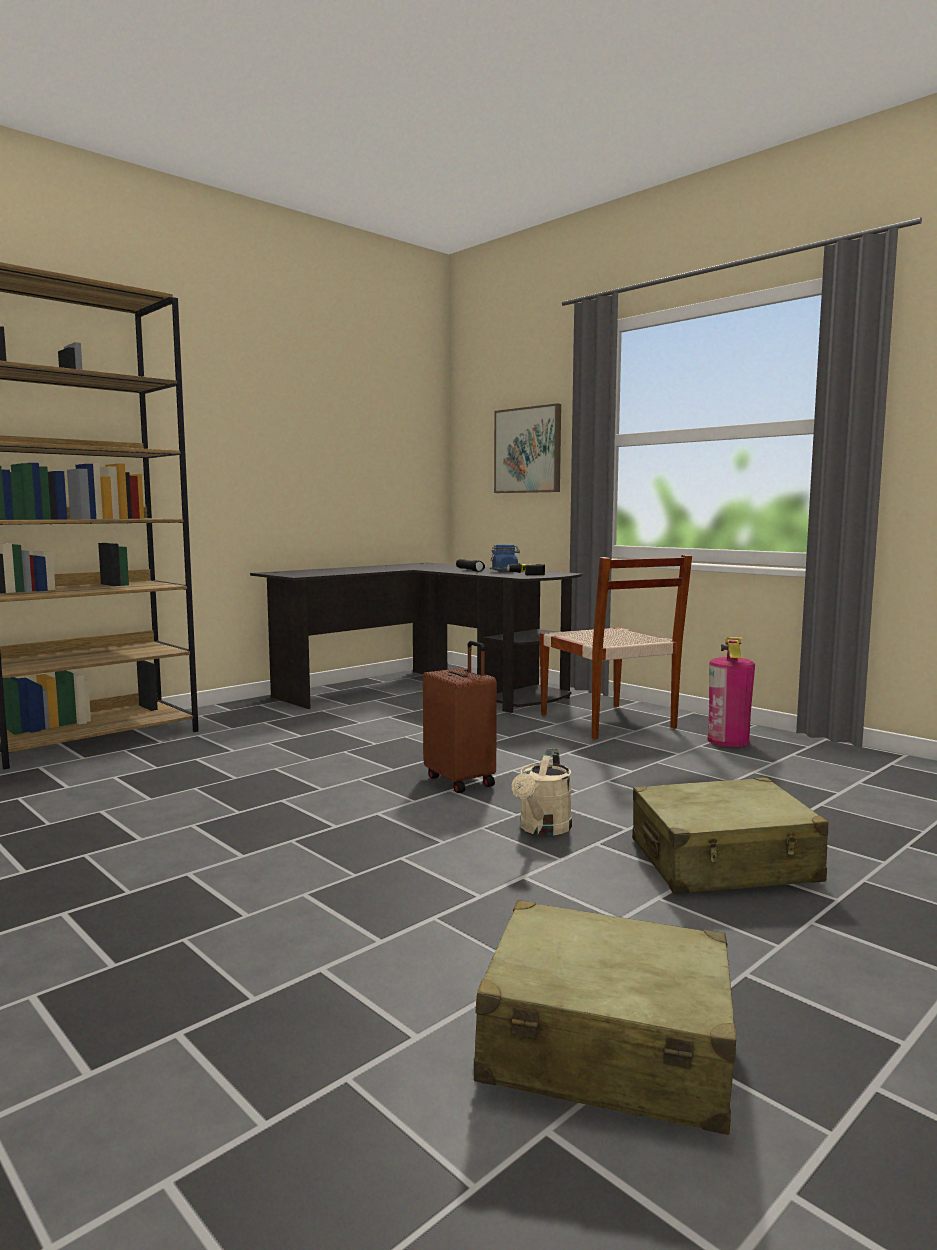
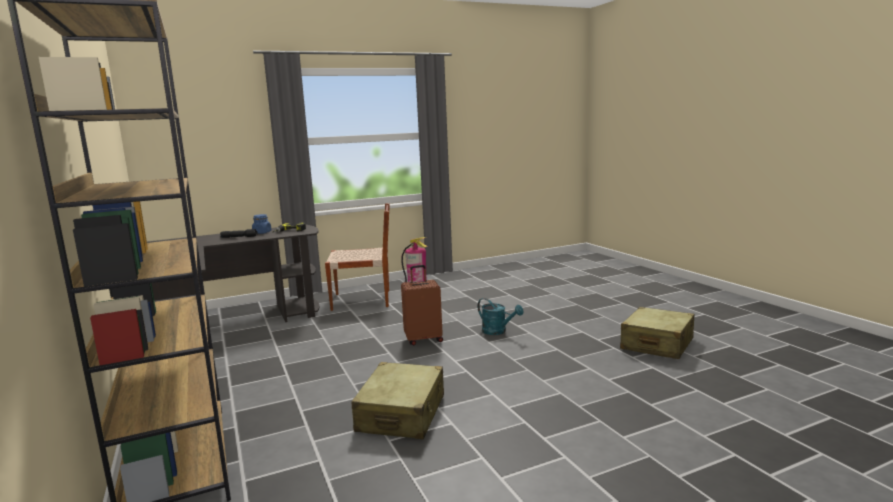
camera: 70 degrees left, 5 degrees up
(528, 450) = (220, 148): picture -> none
(542, 829) = (498, 331): beige watering can -> turquoise watering can
(723, 862) = (544, 311): beige suitcase -> beige suitcase (401, 414)

